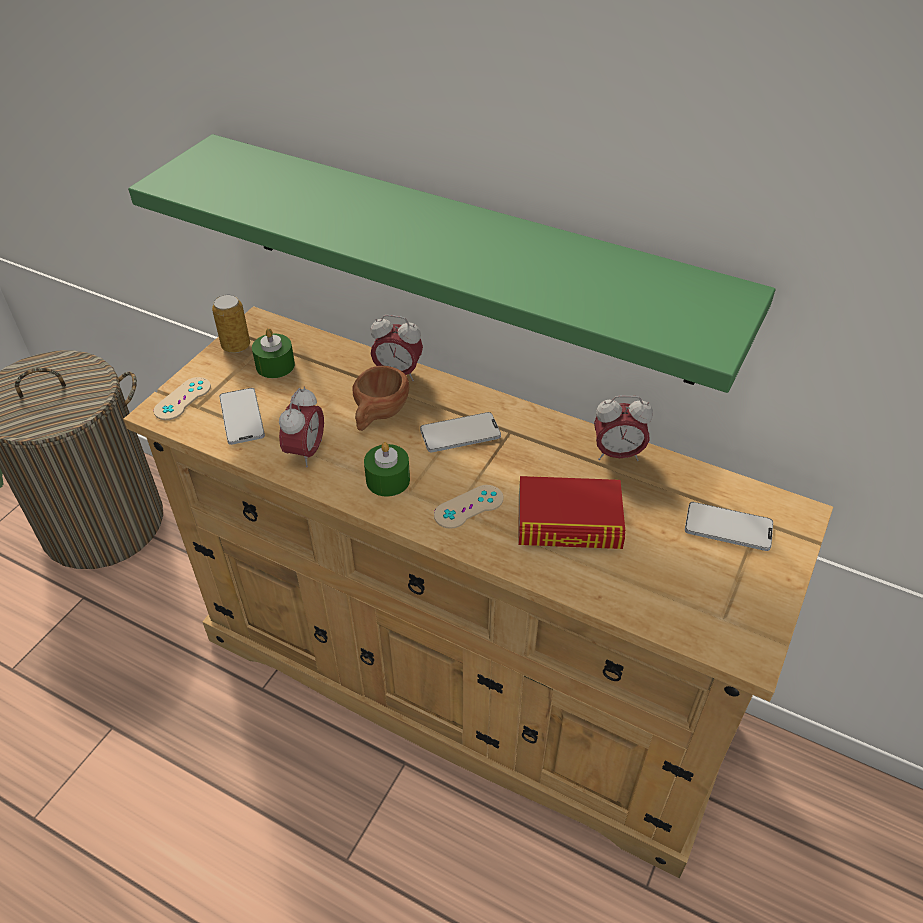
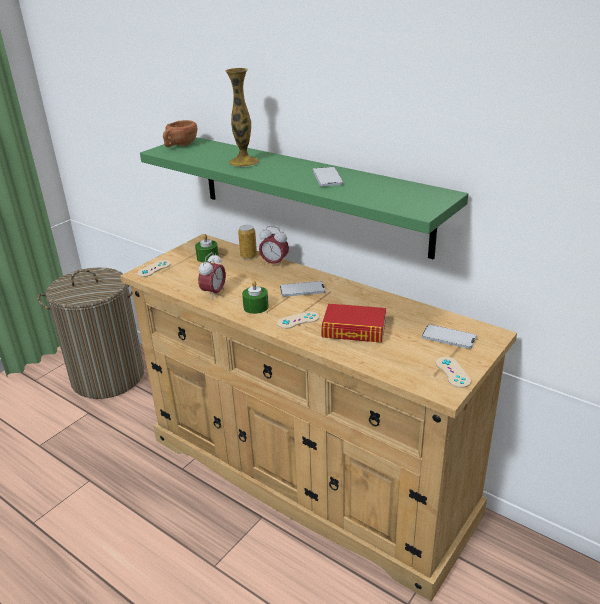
camera: 10 degrees right, 15 degrees down
(236, 346) = (188, 249): can -> can (248, 256)
(242, 417) = (183, 277): phone -> phone (327, 178)
(342, 213) = (244, 162): none -> vase
(378, 415) = (258, 280): brown cup -> brown cup (180, 145)
(617, 454) = (391, 303): alarm clock -> none
(751, 607) = (452, 372): none -> beige game controller

